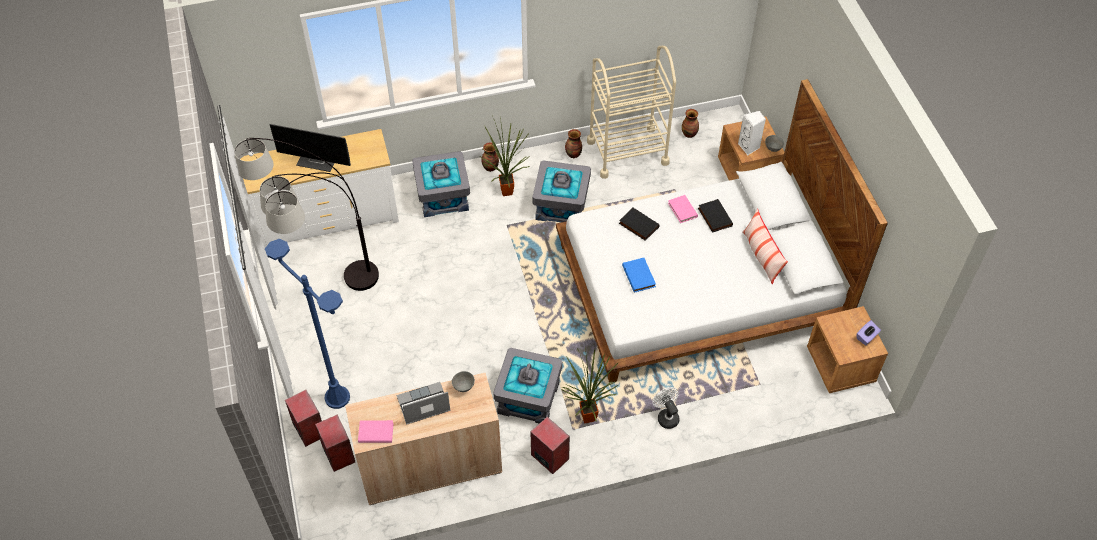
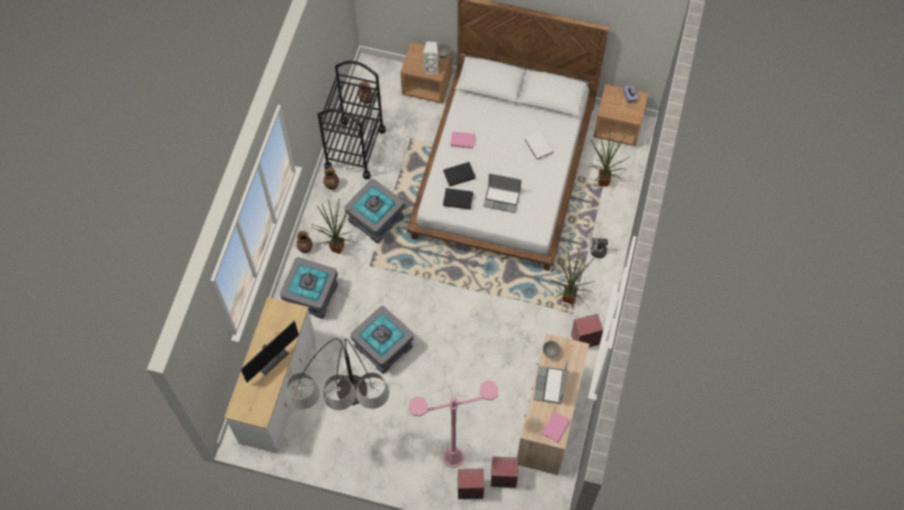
camera: 60 degrees left, 10 degrees up
(337, 398) = (453, 457): blue floor lamp -> pink floor lamp
(529, 398) = (530, 328): grey storage box -> grey storage box (383, 347)
(627, 152) = (355, 149): beige cart -> black cart
(639, 276) = (502, 199): blue book -> laptop
(714, 217) = (481, 125): black book -> black book (457, 200)
(728, 278) = (537, 147): none -> white book
(757, 382) = (601, 182): none -> potted plant
(761, 256) = (531, 116): pillow -> none

